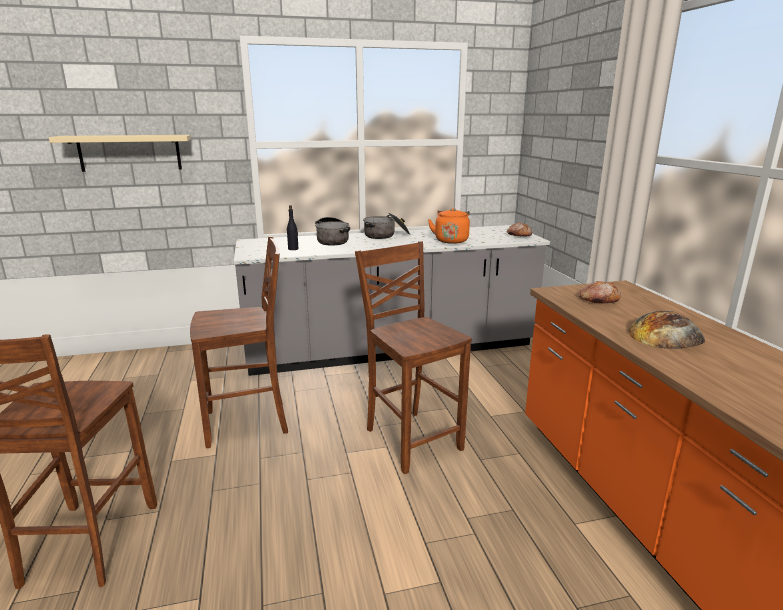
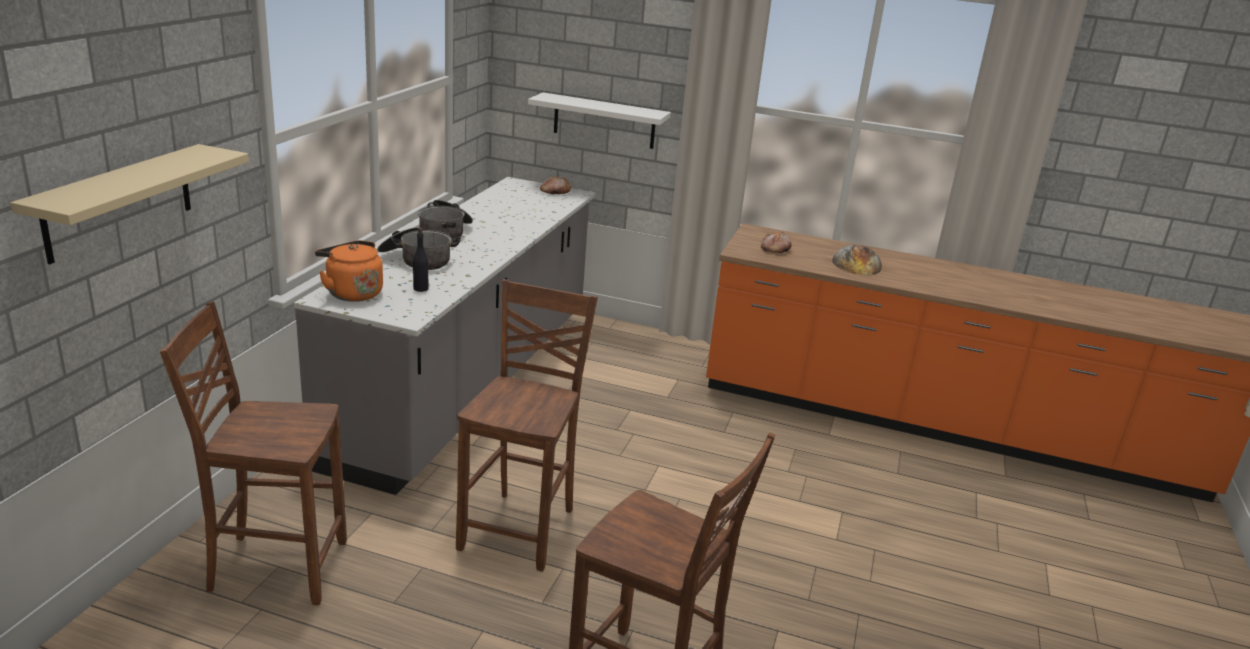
camera: 60 degrees left, 5 degrees up
(411, 439) = (660, 448): brown chair -> brown chair (275, 566)
(451, 240) = (524, 219): orange kettle -> orange kettle (352, 293)
(568, 180) = (604, 121): none -> white shelf

